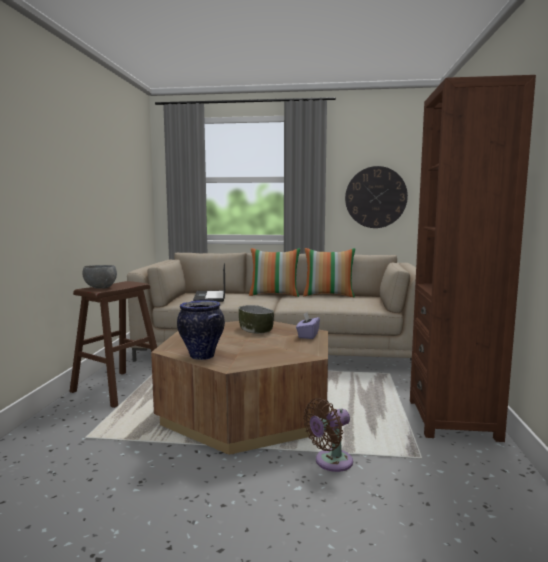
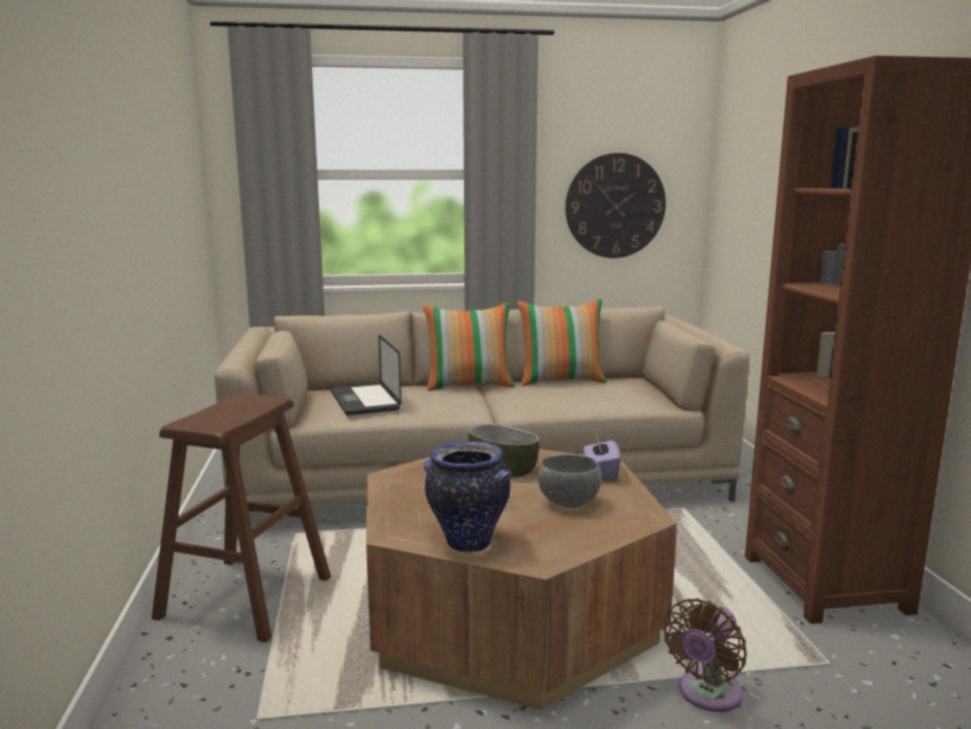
camera: 15 degrees left, 5 degrees up
(100, 288) = (212, 419): grey bowl -> grey bowl (569, 504)

